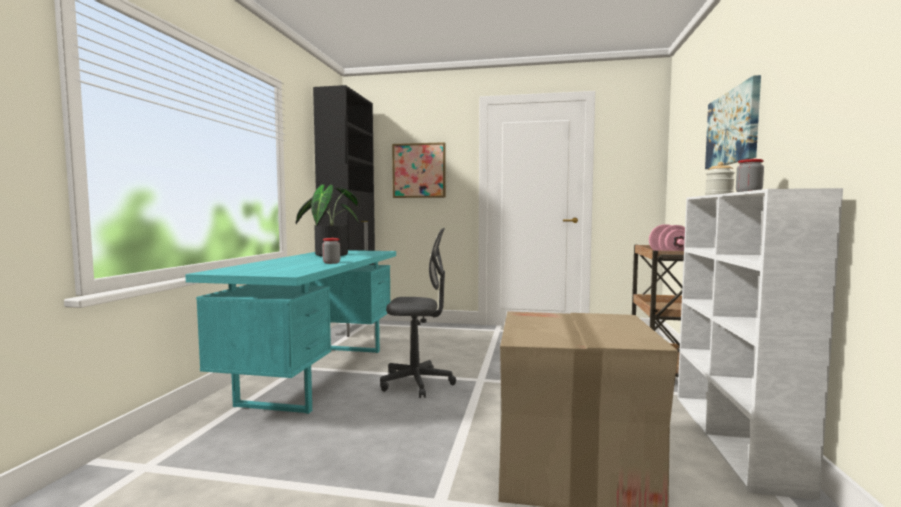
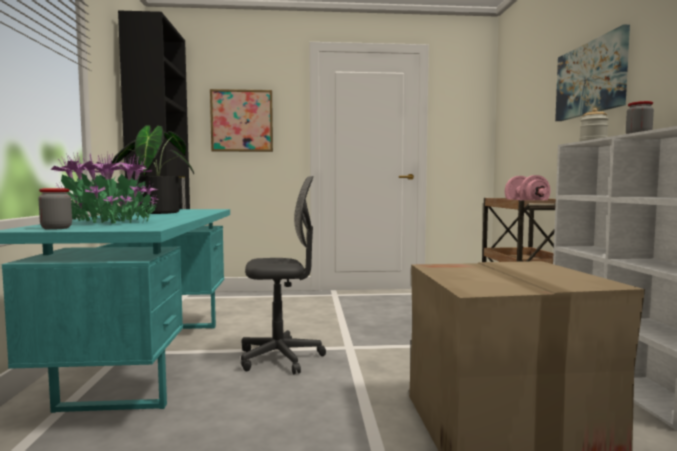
camera: 15 degrees left, 0 degrees up
(279, 265) = (110, 221): none -> potted plant
(331, 263) = (176, 218): jar -> jar (56, 228)

